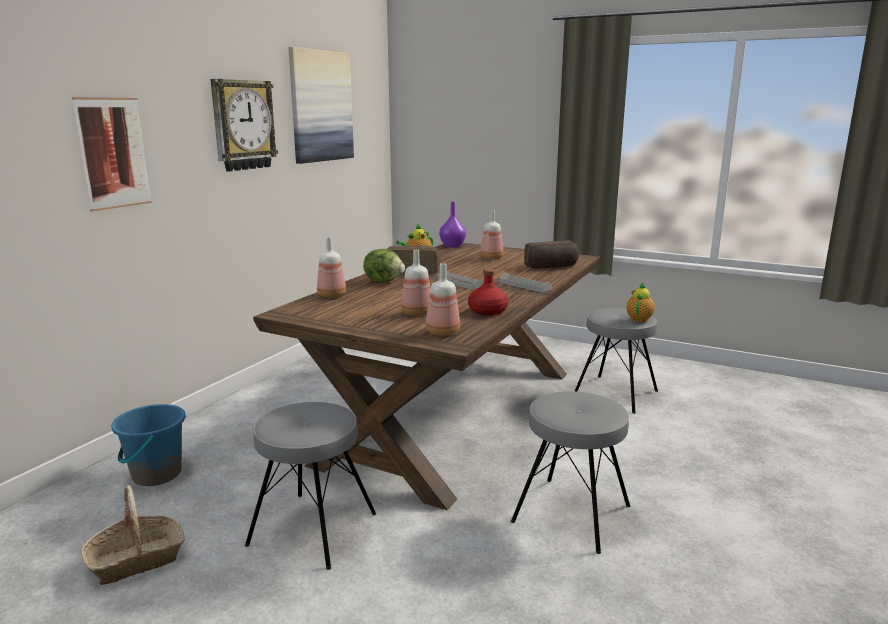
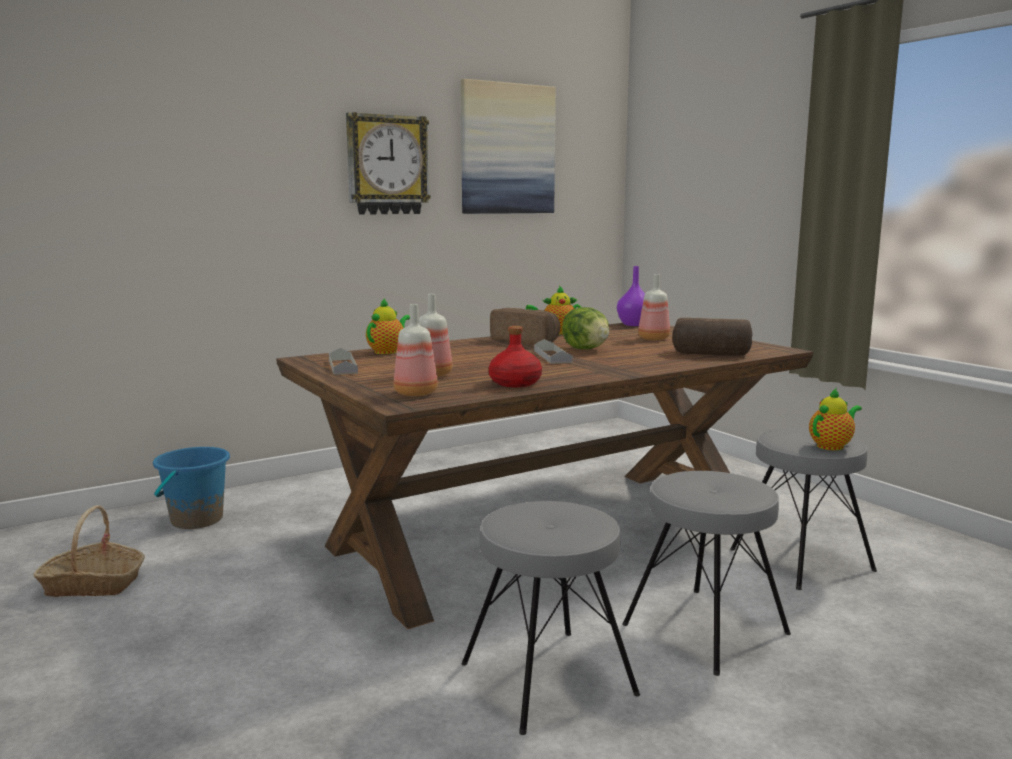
camera: 30 degrees right, 5 degrees down
(113, 153) = (217, 185): picture -> none
(312, 529) = (256, 604): grey stool -> grey stool (704, 629)
(332, 295) = (387, 351): bottle -> teapot
(384, 281) = (471, 346): lettuce -> lettuce (586, 349)
(525, 285) = (626, 367): grey tray -> grey tray (343, 366)

